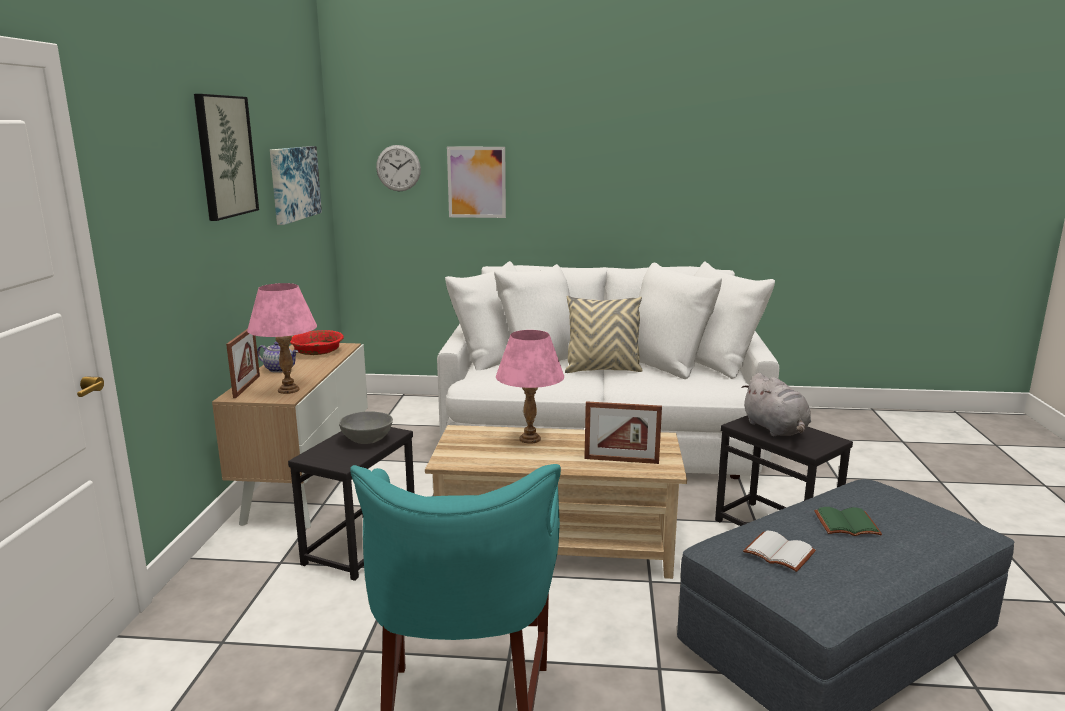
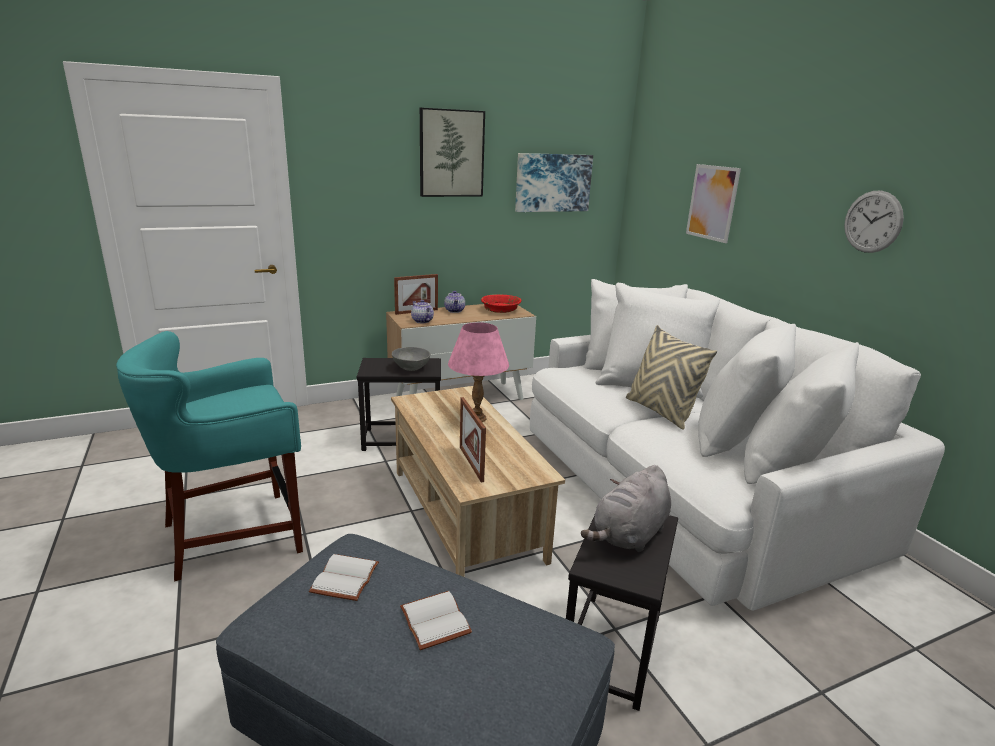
camera: 60 degrees right, 5 degrees up
(289, 390) = (421, 321): pink table lamp -> teapot
(398, 168) = (663, 181): wall clock -> wall clock (872, 222)
(846, 525) = (432, 620): green book -> white book

